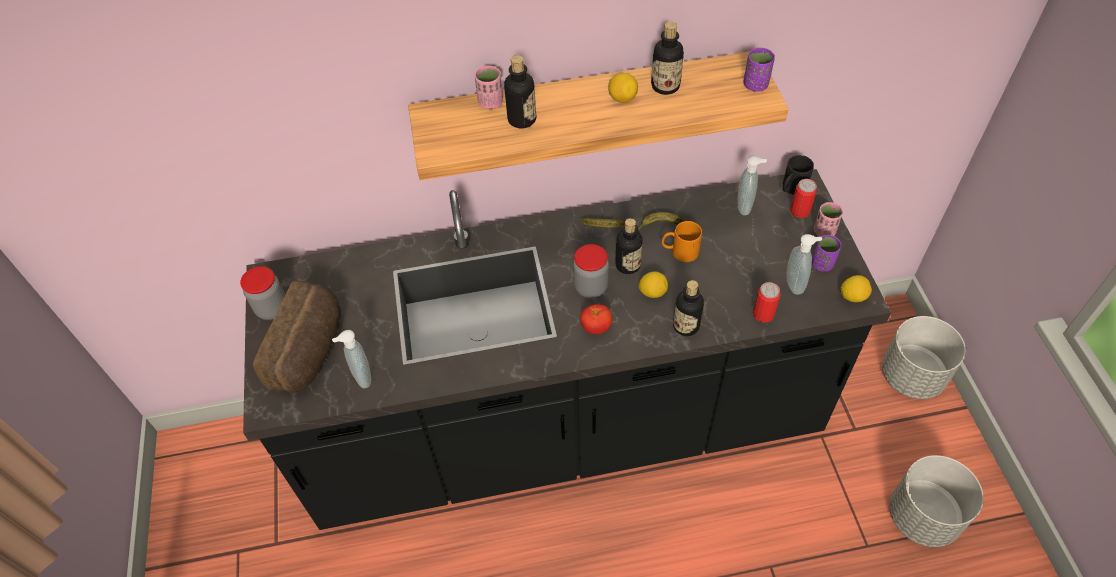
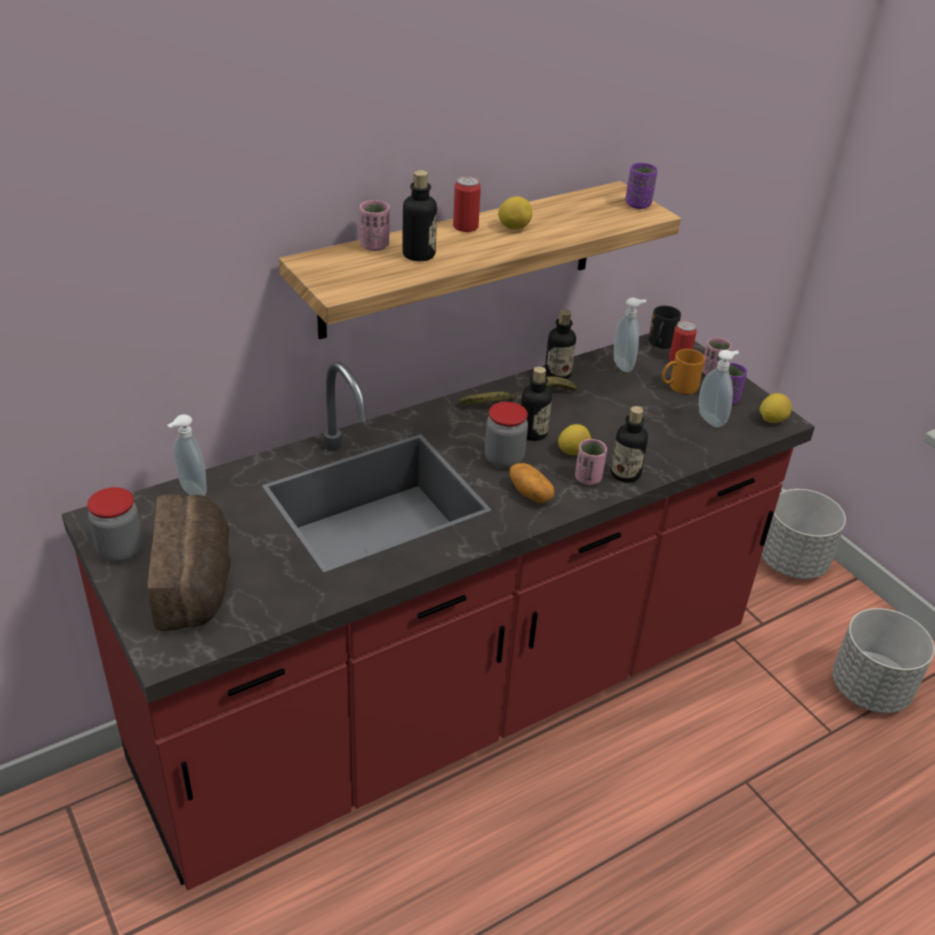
camera: 25 degrees left, 15 degrees down
(361, 377) = (277, 595): soap dispenser -> soap dispenser (191, 491)
(565, 430) = (452, 702): black counter -> red counter
(596, 327) = (530, 493): tomato -> potato
(651, 323) = (588, 478): none -> pink cup
(665, 86) = (551, 214): bottle -> bottle (557, 374)
(679, 252) = (580, 413): orange mug -> orange mug (678, 387)
(763, 314) = (696, 449): can -> can (465, 227)

